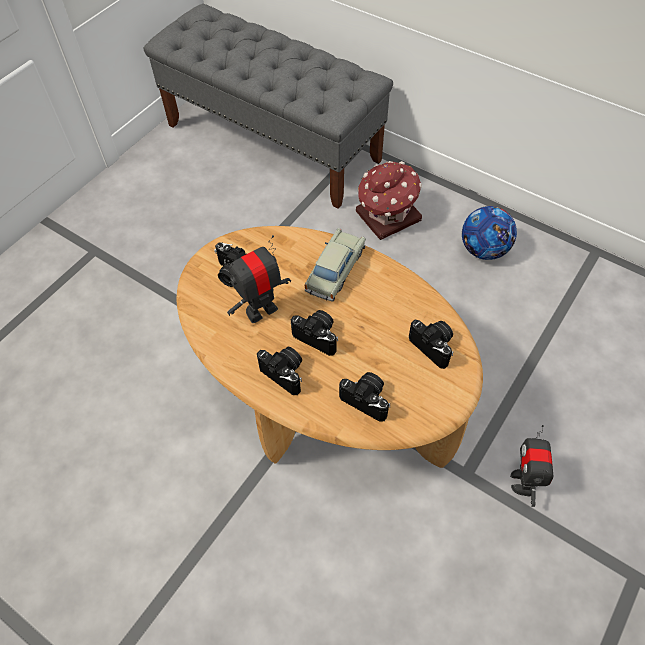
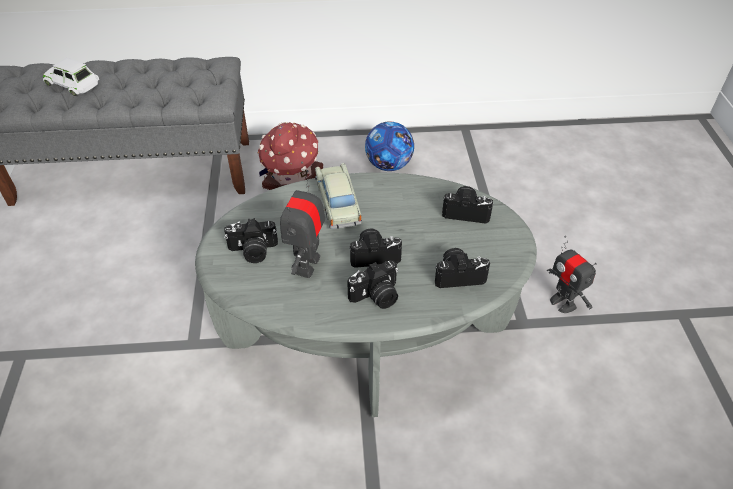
camera: 40 degrees left, 10 degrees down
(241, 47) = (73, 83): none -> white toy car
(285, 373) = (376, 297): camera -> camera turned 150 degrees clockwise
(324, 395) = (366, 338): brown coffee table -> grey coffee table

